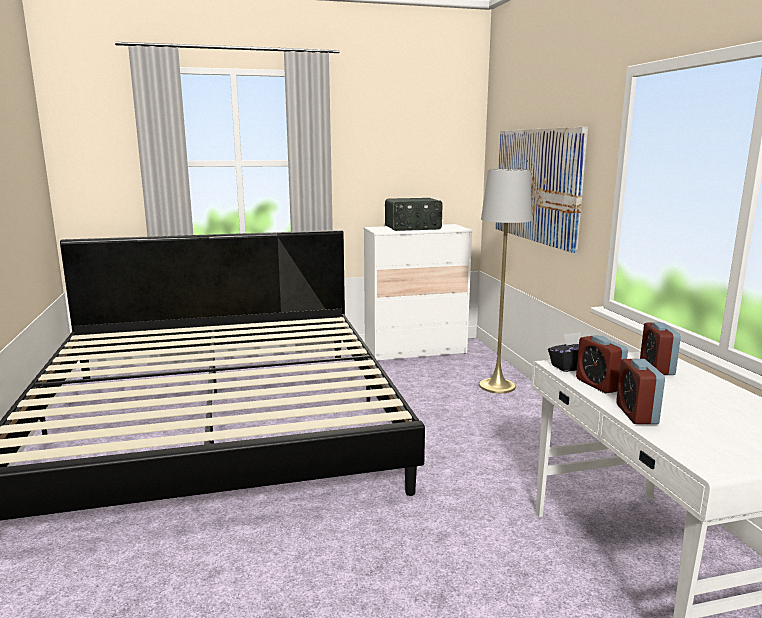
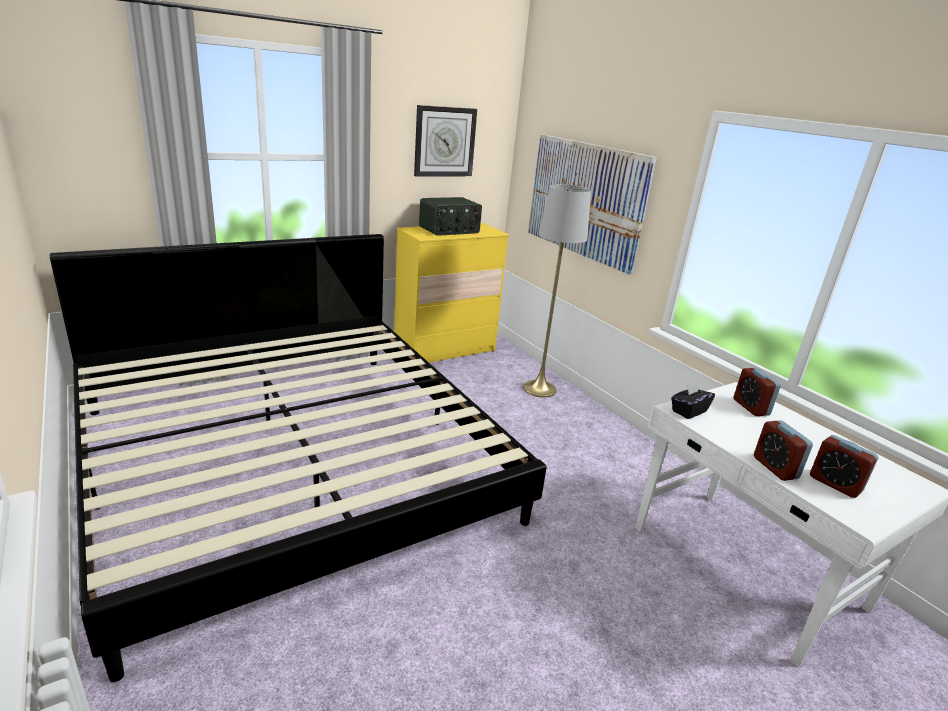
camera: 20 degrees left, 10 degrees up
(409, 146) = (444, 142): none -> wall clock
(415, 350) = (445, 350): white dresser -> yellow dresser
(598, 385) = (724, 433): alarm clock -> alarm clock (835, 484)

